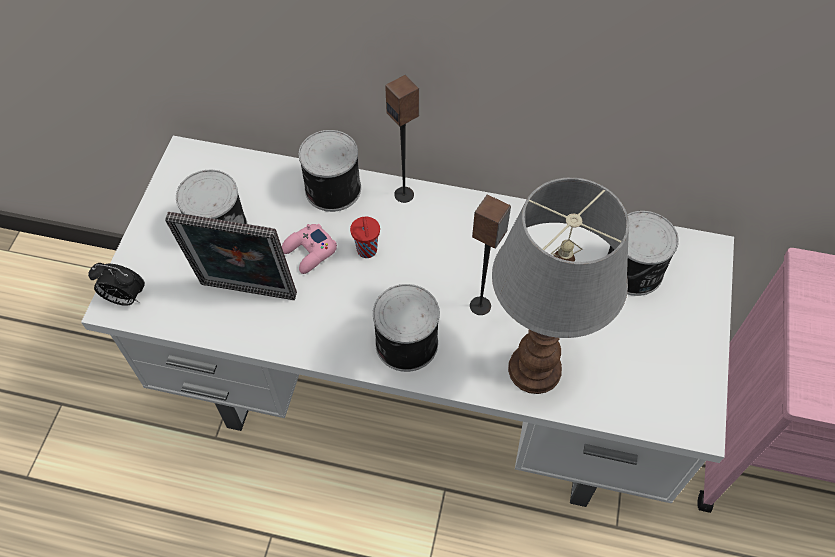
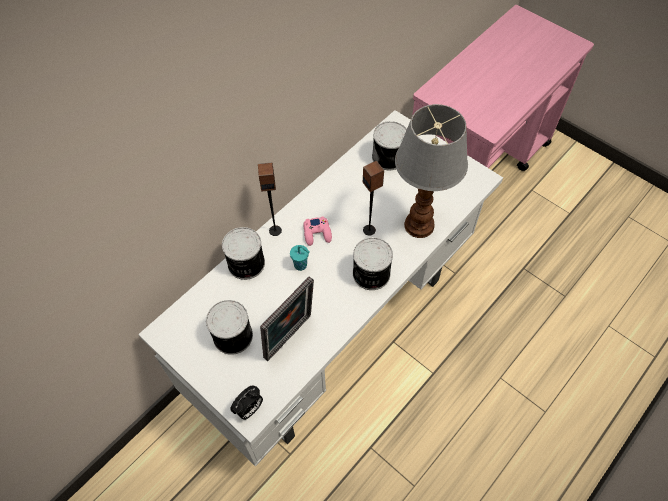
camera: 60 degrees left, 0 degrees up
(309, 252) = (282, 294): pink game controller -> pink game controller (317, 233)
(367, 251) = (301, 265): red cup -> turquoise cup

